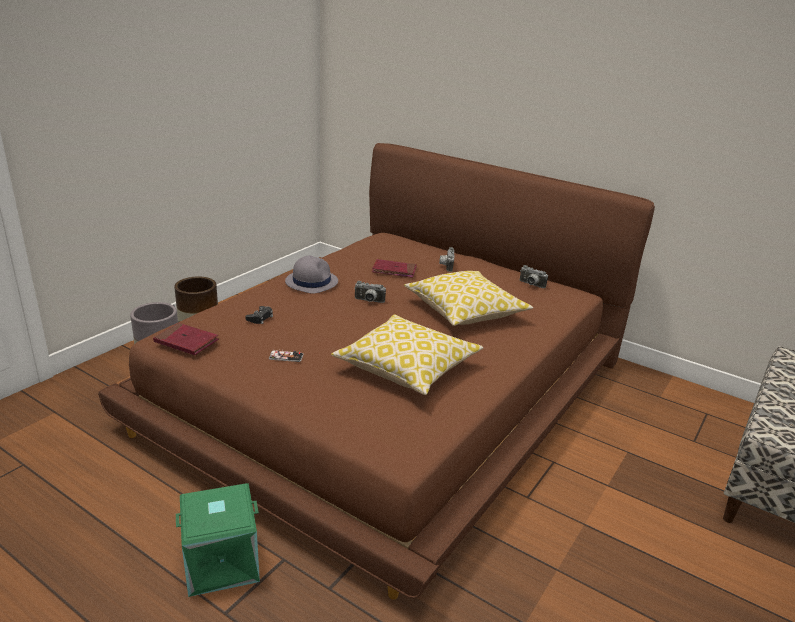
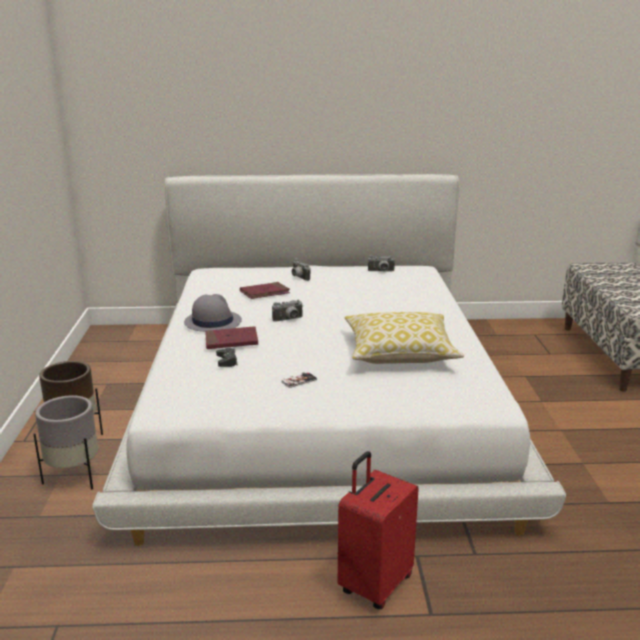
camera: 35 degrees left, 5 degrees down
(186, 342) = (193, 403): red book -> red book (231, 341)
(222, 561) = (374, 584): green storage box -> red suitcase
(392, 391) = (320, 405): brown bed -> white bed
(465, 311) = (370, 303): pillow -> none

